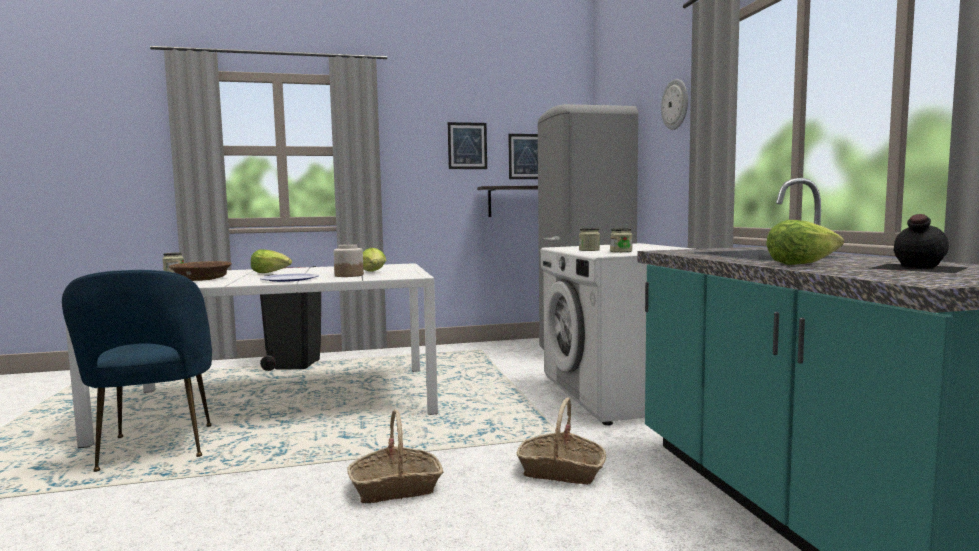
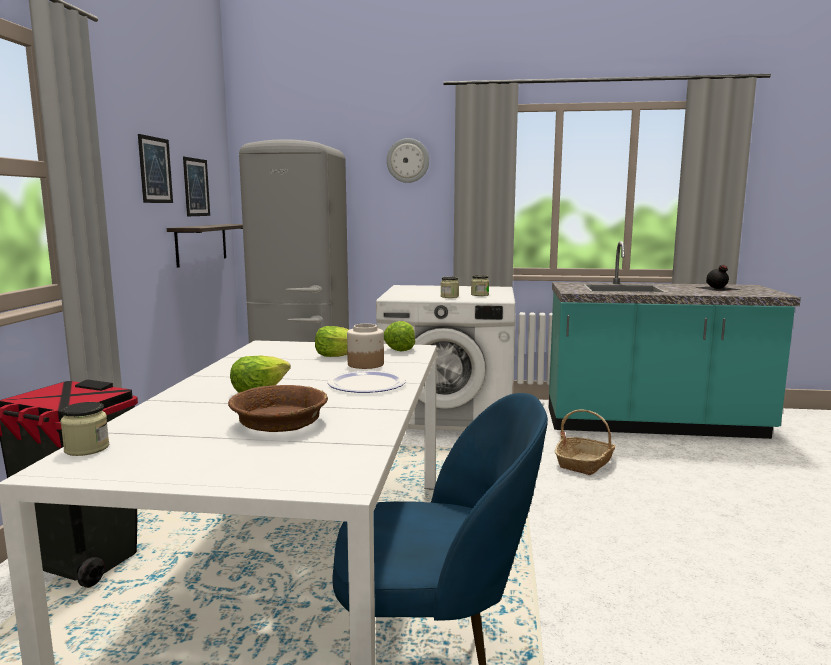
camera: 70 degrees left, 5 degrees up
(396, 487) = (598, 522): basket -> none
(801, 264) = (690, 292): lettuce -> lettuce (400, 348)

